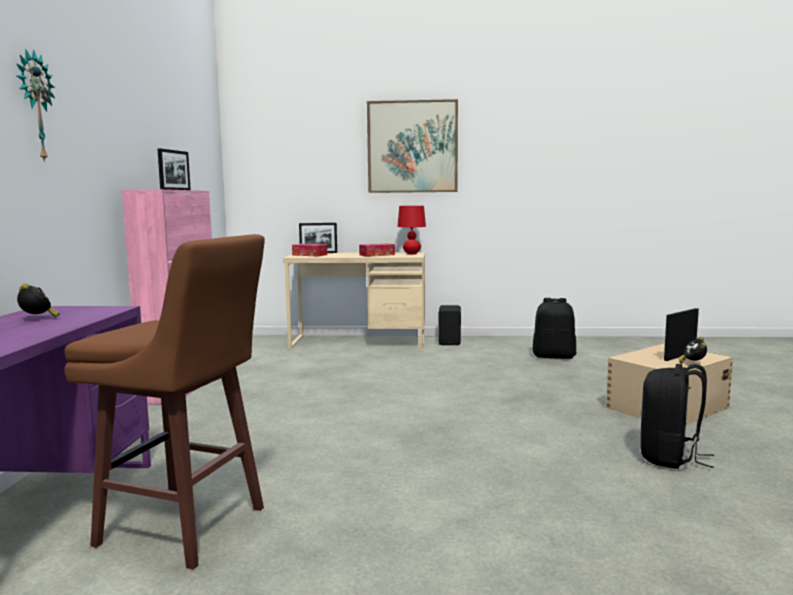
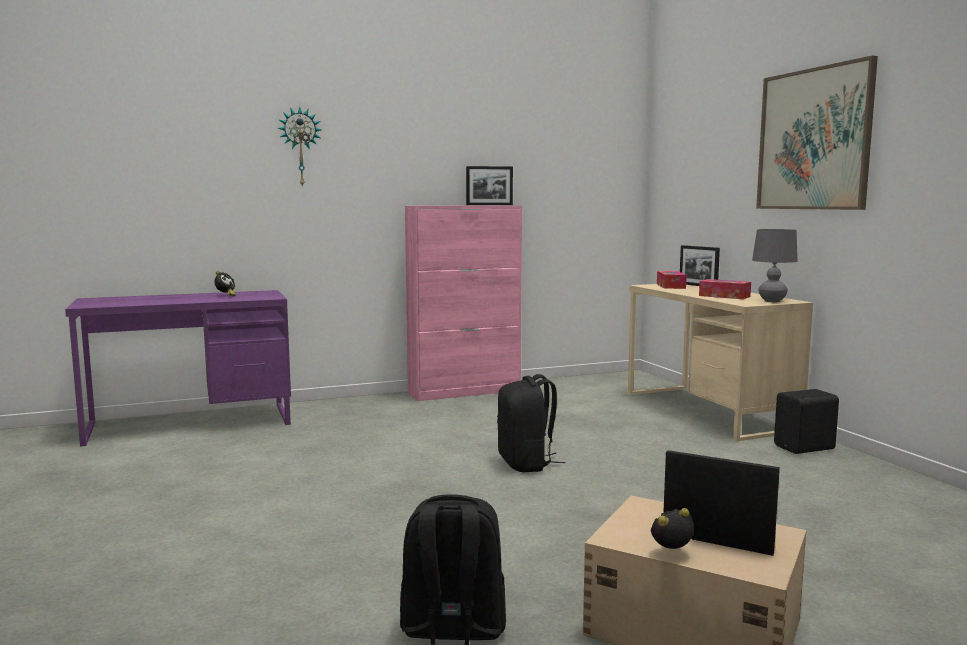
camera: 65 degrees right, 0 degrees up
(185, 528) = (195, 455): brown stool -> none
(411, 254) = (772, 301): red table lamp -> grey table lamp
(554, 356) = (860, 517): black backpack -> black backpack (526, 464)

